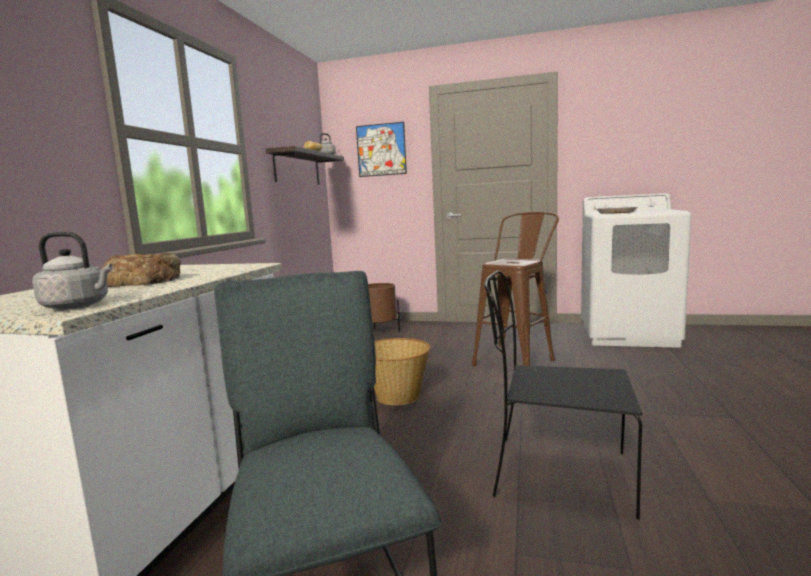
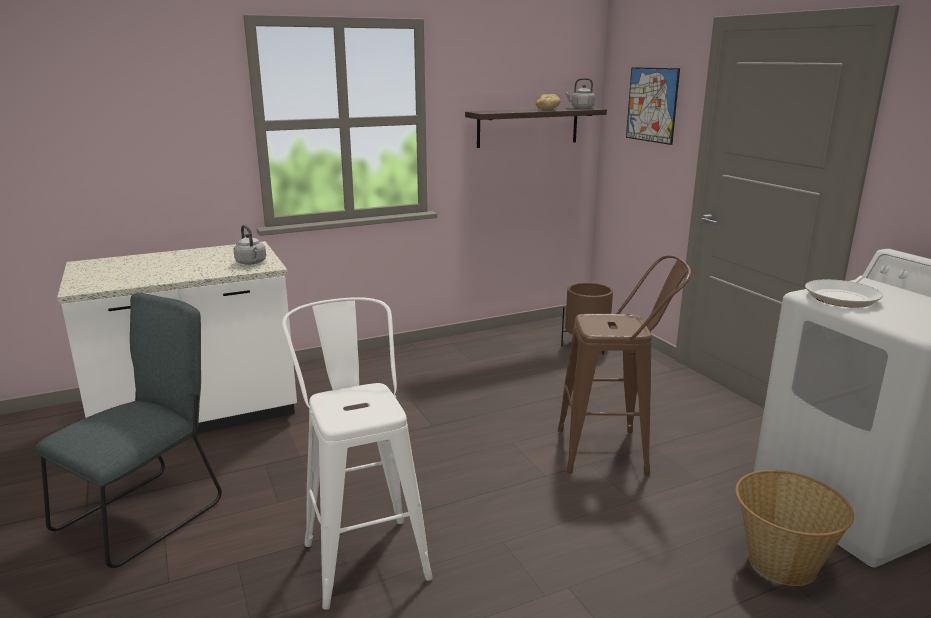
camera: 50 degrees right, 10 degrees up
(78, 306) = (93, 285): grey kettle -> grey kettle (251, 263)
(143, 281) = (182, 265): bread -> none
(397, 396) = (435, 421): basket -> basket (780, 562)
(557, 474) = (363, 551): black chair -> white stool

